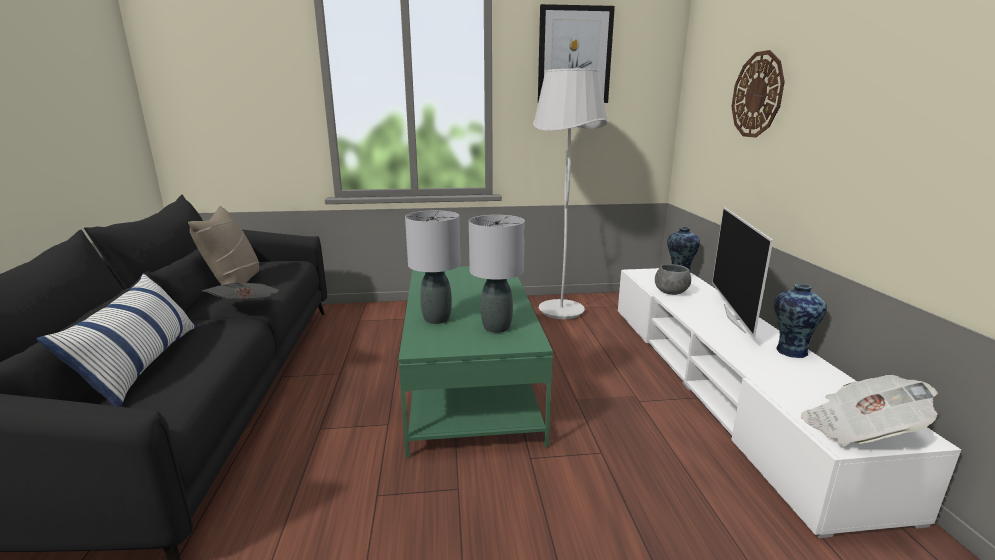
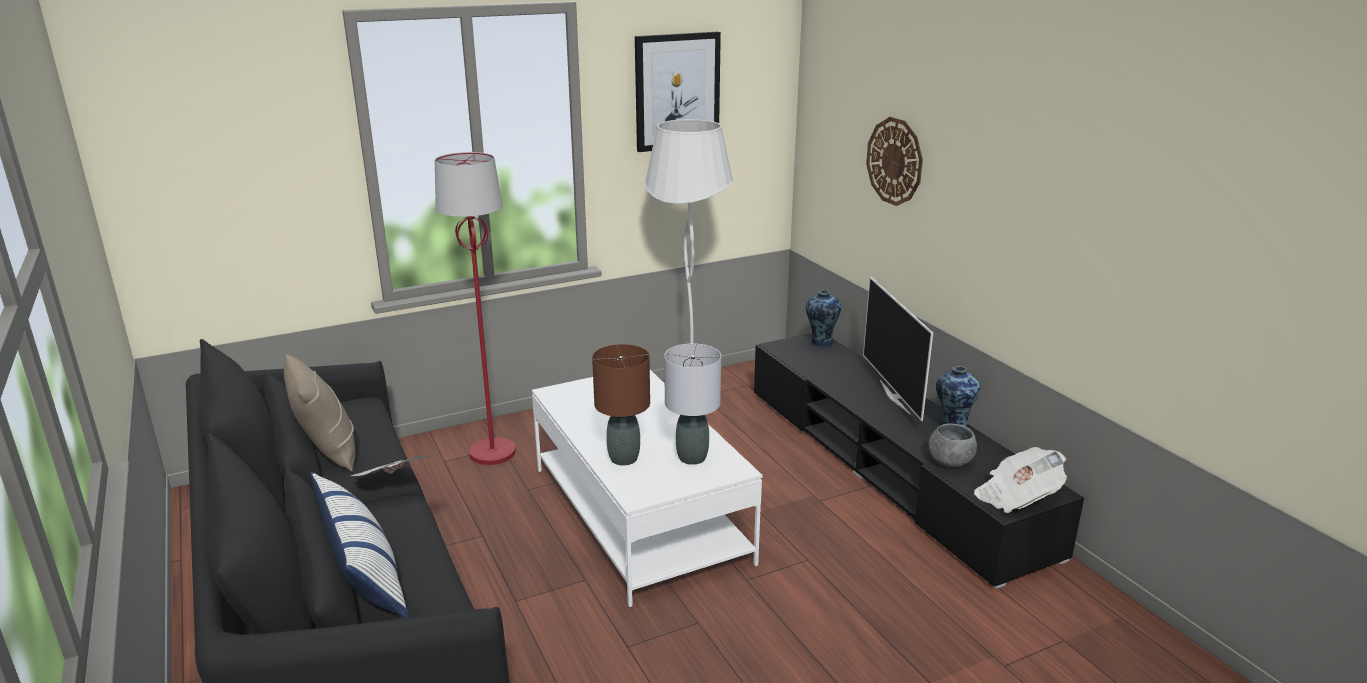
camera: 20 degrees left, 5 degrees up
(395, 320) = (493, 452): none -> red floor lamp
(436, 319) = (623, 459): grey table lamp -> brown table lamp
(469, 381) = (638, 514): green coffee table -> white coffee table
(670, 292) = (822, 372): grey bowl -> grey bowl (950, 462)
(721, 385) = (889, 467): white tv stand -> black tv stand

